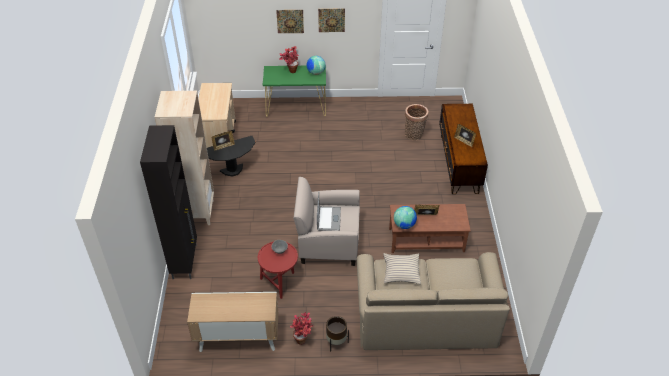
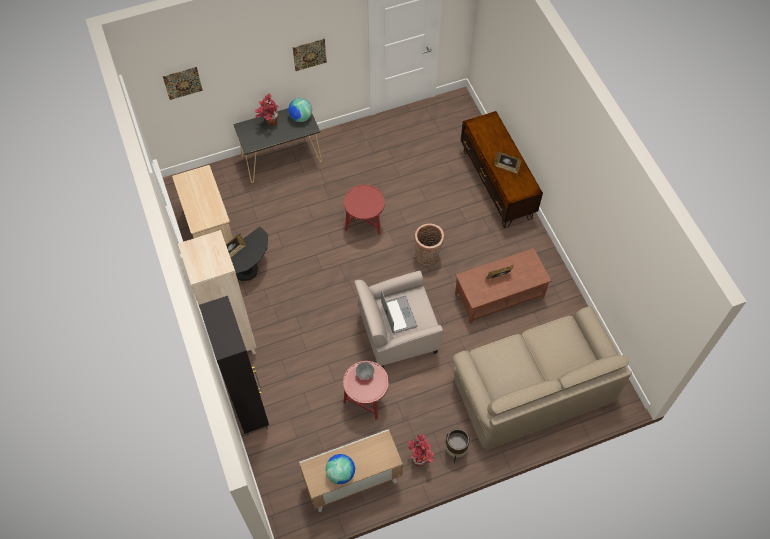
camera: 20 degrees left, 15 degrees up
(290, 21) = (259, 69): picture -> picture (182, 83)
(296, 107) = (281, 159): green console table -> black console table
(338, 163) = (365, 224): none -> red side table
(401, 271) = (503, 358): beige pillow -> none
(404, 225) = (481, 295): globe -> globe (341, 473)
(414, 135) = (434, 160): basket -> basket (427, 256)

